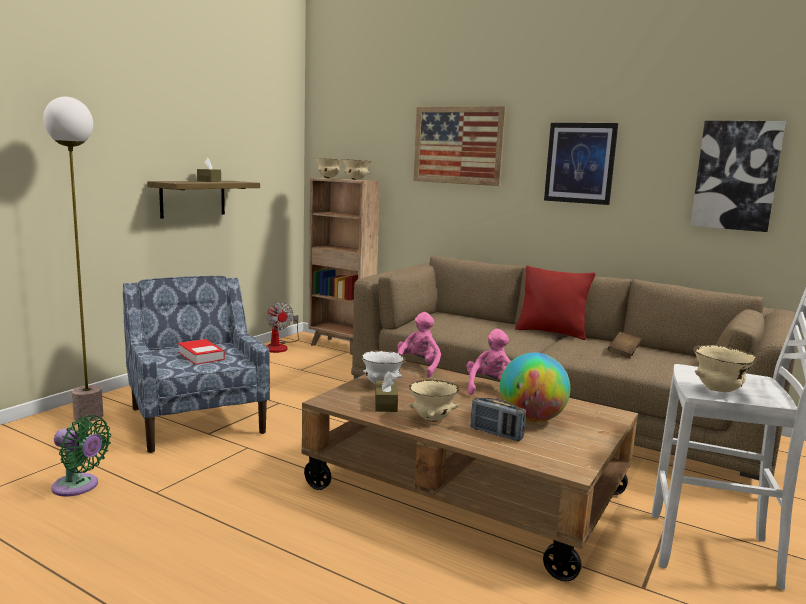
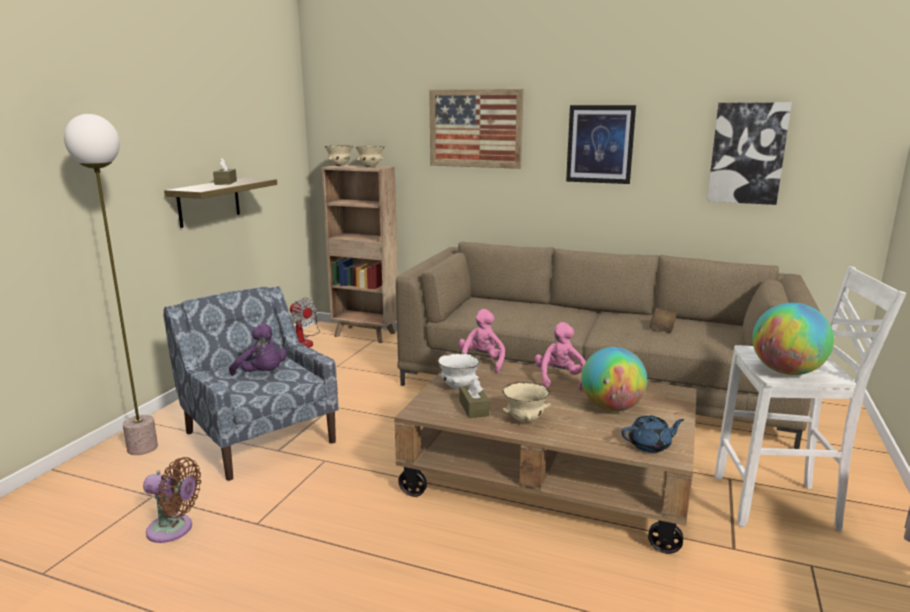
camera: 10 degrees left, 5 degrees up
(79, 487) = (174, 529): green fan -> brown fan
(201, 356) = (262, 374): book -> purple plush toy
(496, 433) = (589, 428): radio -> none
(551, 332) = (587, 311): red pillow -> none
(554, 457) = (650, 445): none -> blue teapot
(718, 391) = (786, 372): beige bowl -> globe

